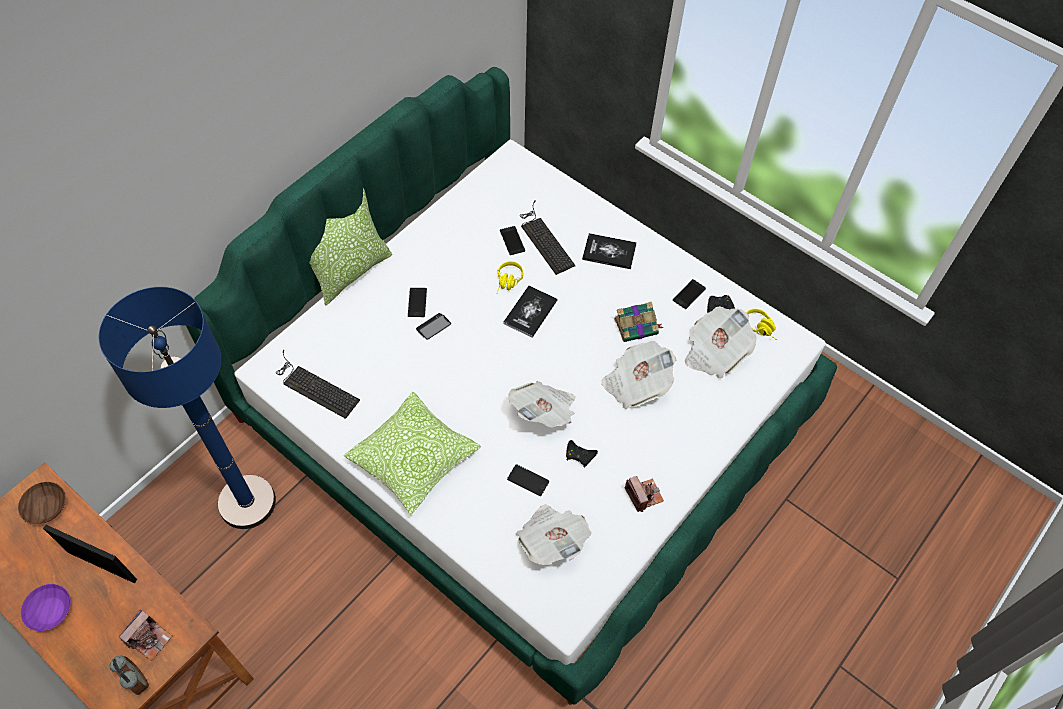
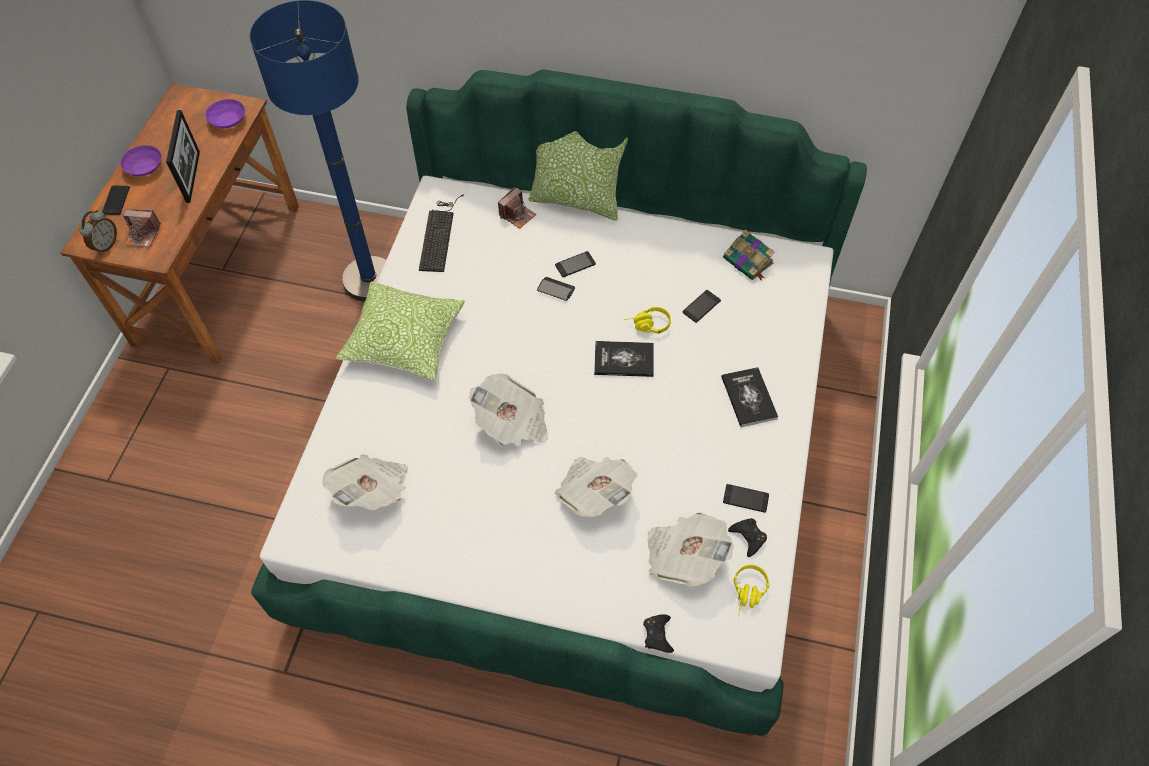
camera: 65 degrees right, 0 degrees up
(46, 506) = (229, 119): brown bowl -> purple bowl
(528, 480) = (428, 442): phone -> phone (116, 200)
(544, 239) = (723, 333): keyboard -> none
(579, 455) = (479, 475): black game controller -> black game controller (657, 635)
(637, 326) = (668, 464): book -> book (748, 262)
(643, 495) = (463, 554): camera -> camera (517, 215)

